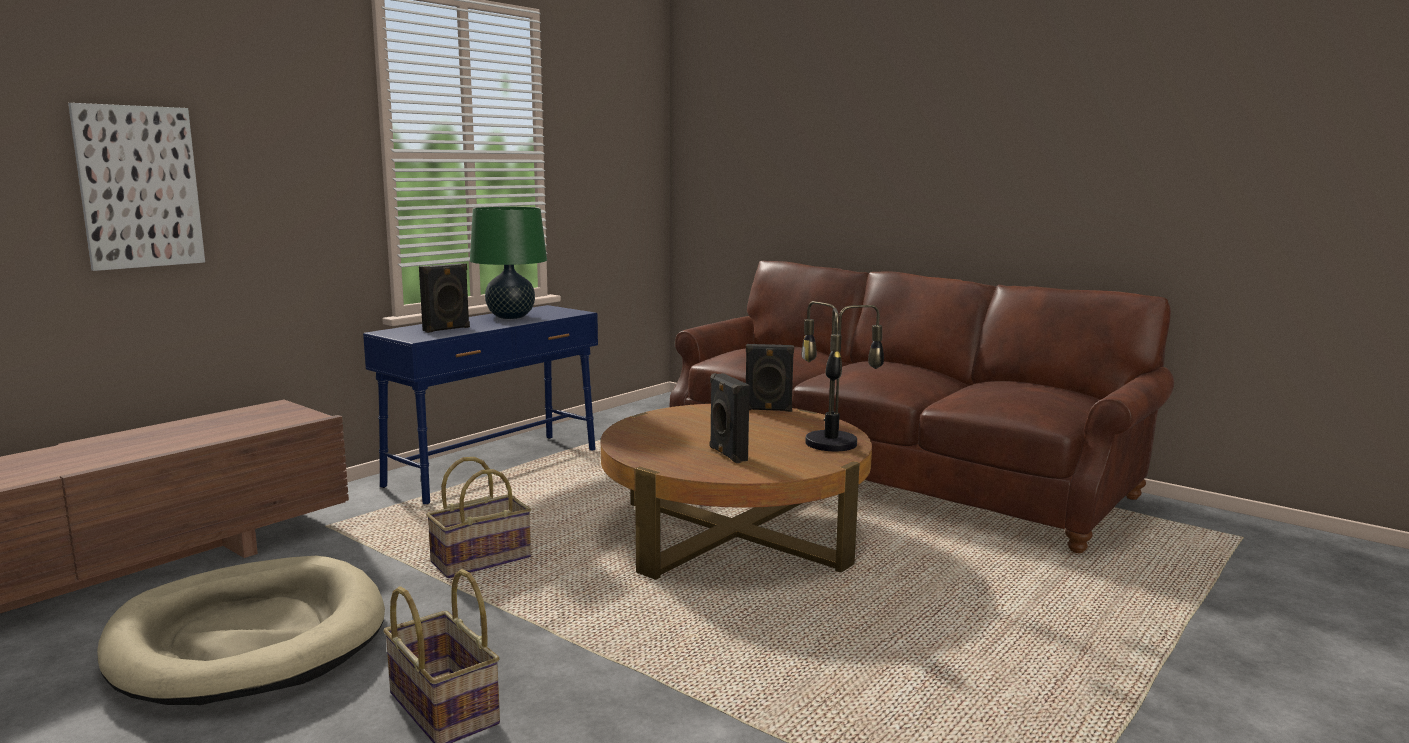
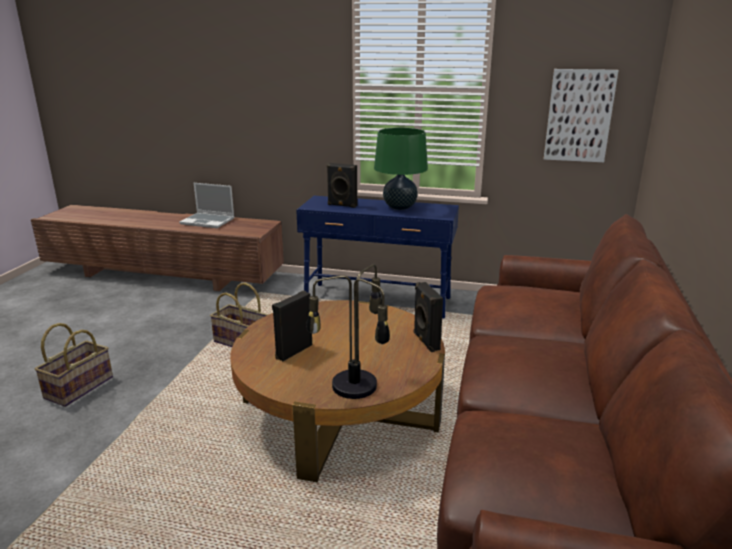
camera: 65 degrees right, 10 degrees up
(139, 187) = (221, 101): picture -> picture (579, 116)
(163, 434) = (208, 221): none -> laptop
(249, 638) = (135, 322): beige dog bed -> none

